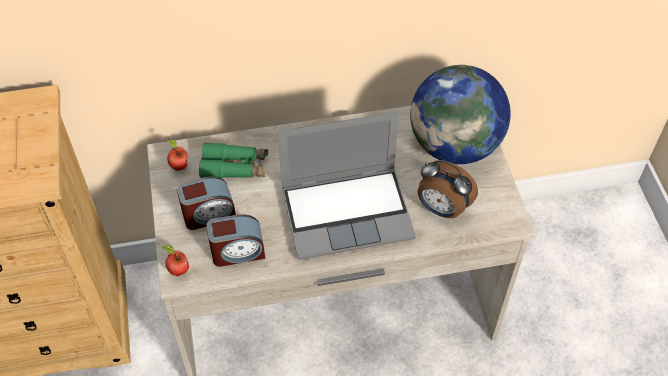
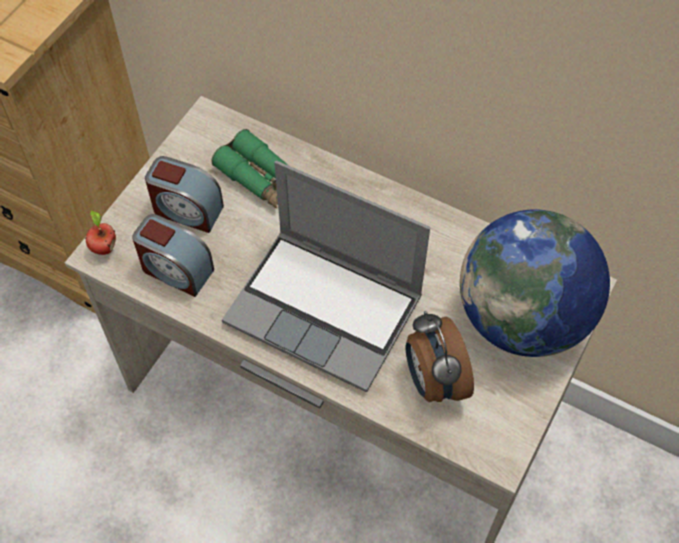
camera: 40 degrees right, 5 degrees up
(178, 166) = (207, 139): apple -> none

